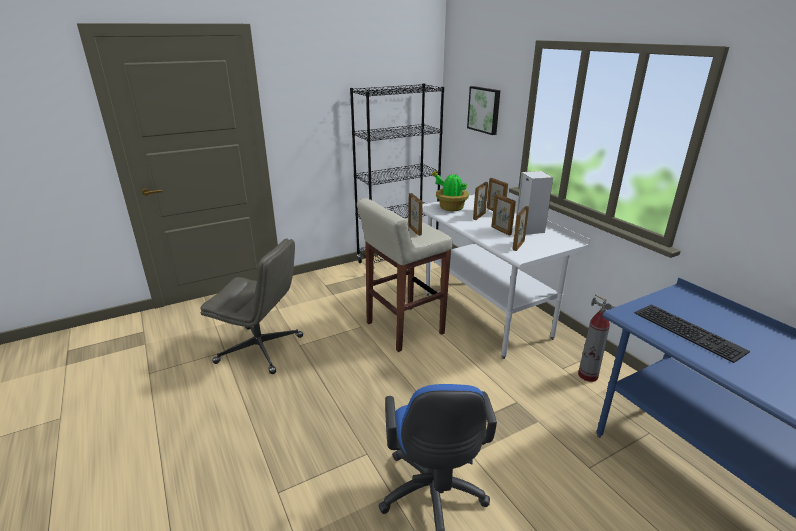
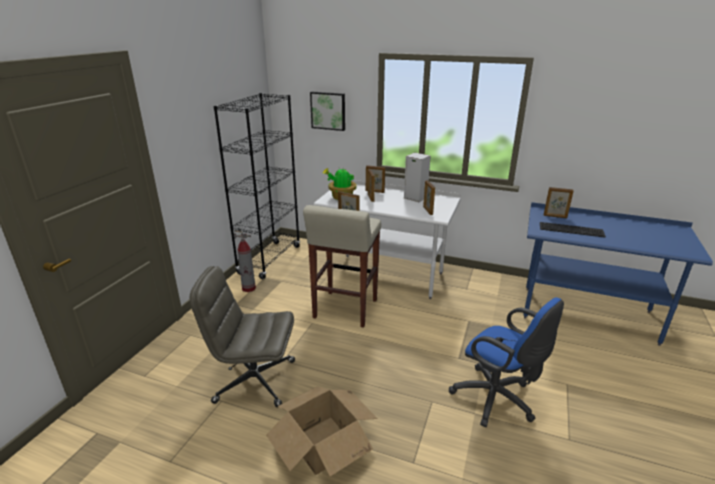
camera: 40 degrees left, 0 degrees up
(240, 426) = (324, 444): none -> cardboard box
(261, 349) = (254, 381): grey office chair -> grey office chair turned 150 degrees counterclockwise
(501, 231) = (401, 204): picture frame -> picture frame (555, 216)
(588, 375) = (482, 287): fire extinguisher -> fire extinguisher (249, 288)

